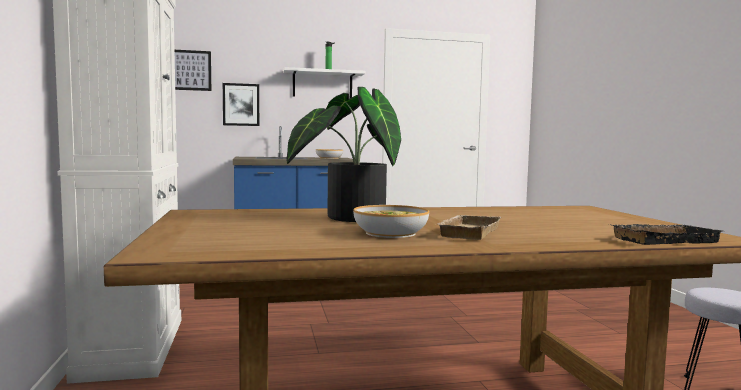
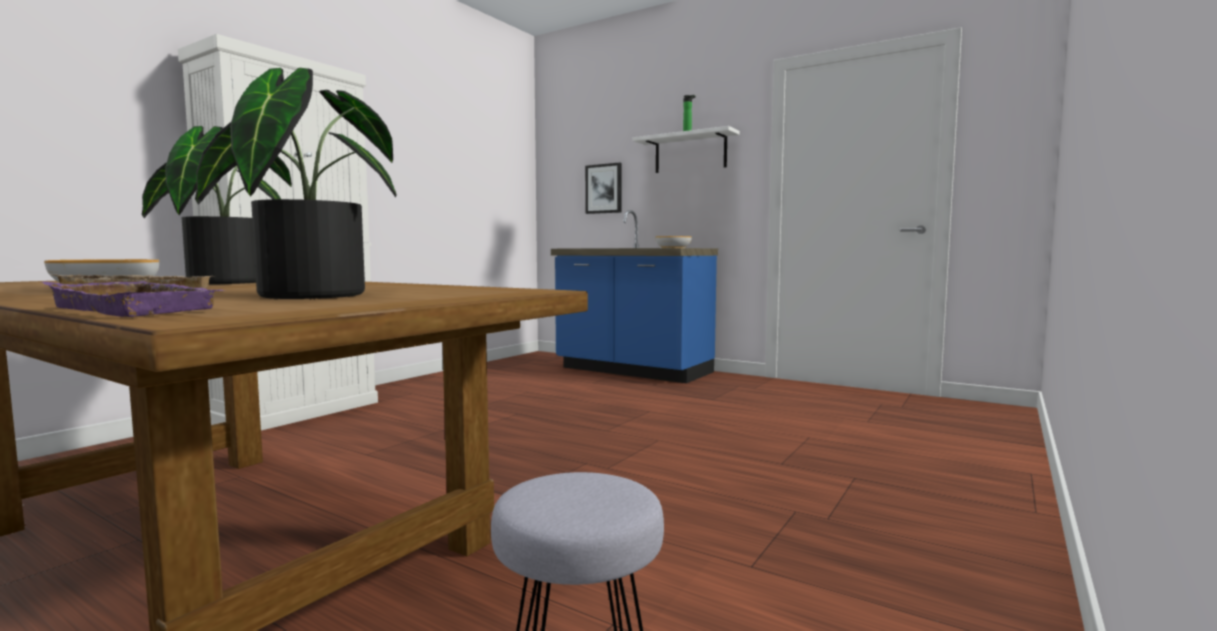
camera: 45 degrees right, 0 degrees up
(190, 70) = (560, 156): picture -> none
(567, 222) = (308, 295): none -> potted plant
(663, 240) = (143, 310): black tray -> purple tray

